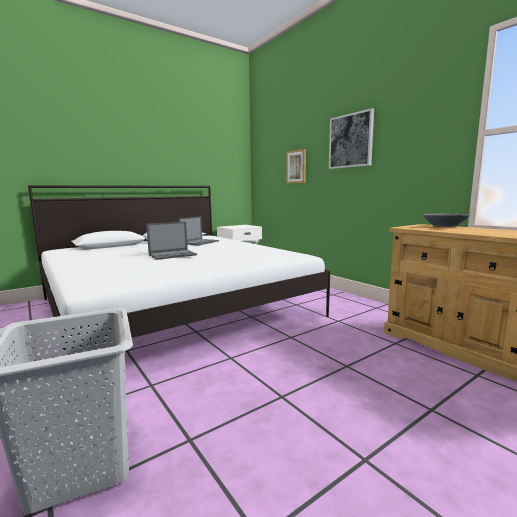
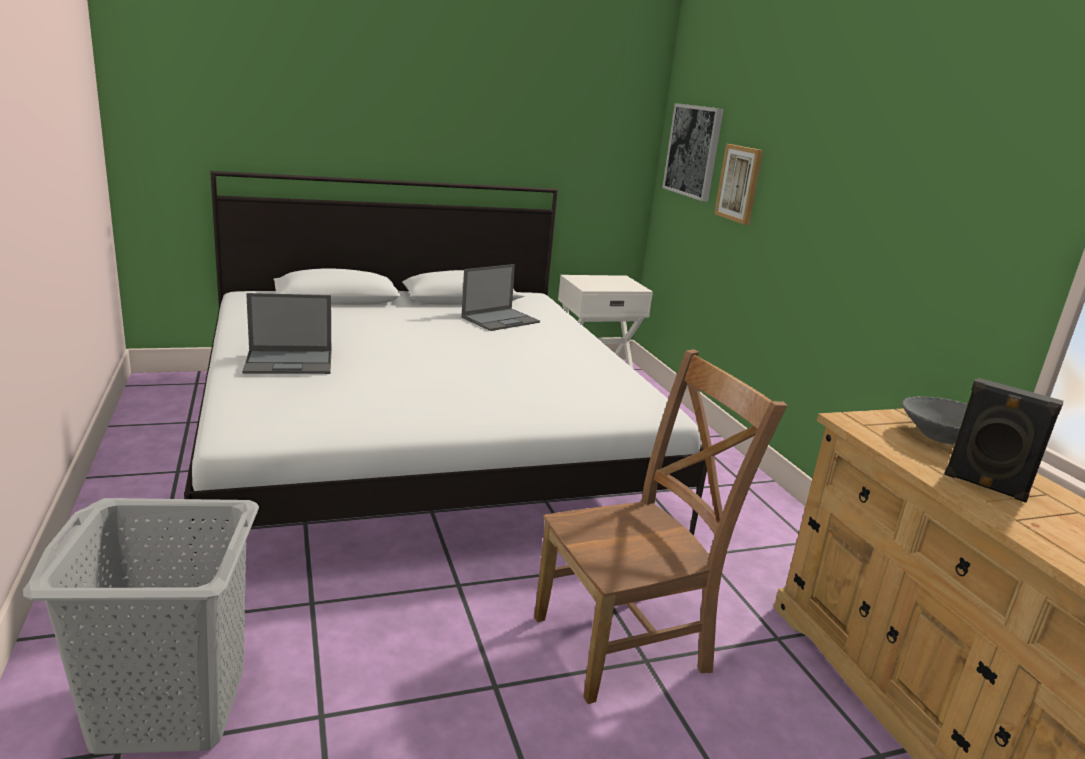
camera: 15 degrees right, 10 degrees up
(173, 255) = (422, 357): laptop -> laptop (290, 362)
(332, 361) = (627, 642): none -> brown chair
(351, 141) = (847, 165): picture -> picture (693, 151)
(483, 232) = (985, 486): none -> black speaker

